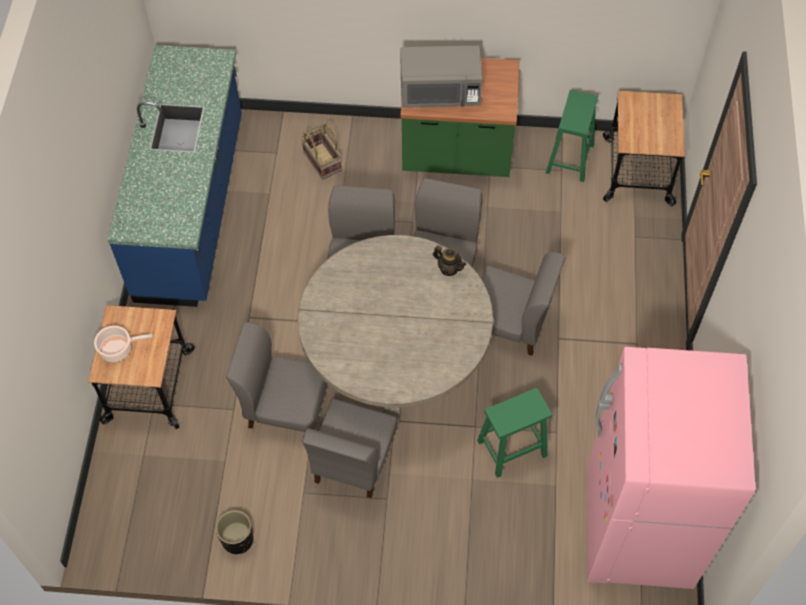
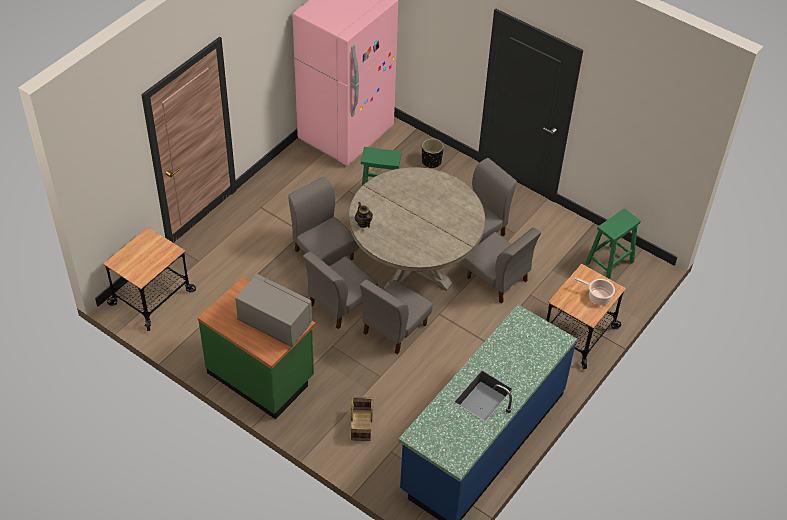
camera: 150 degrees left, 10 degrees down
(237, 539) = (566, 230): black planter -> black planter (431, 161)
(570, 158) = (186, 331): green stool -> green stool (609, 263)

